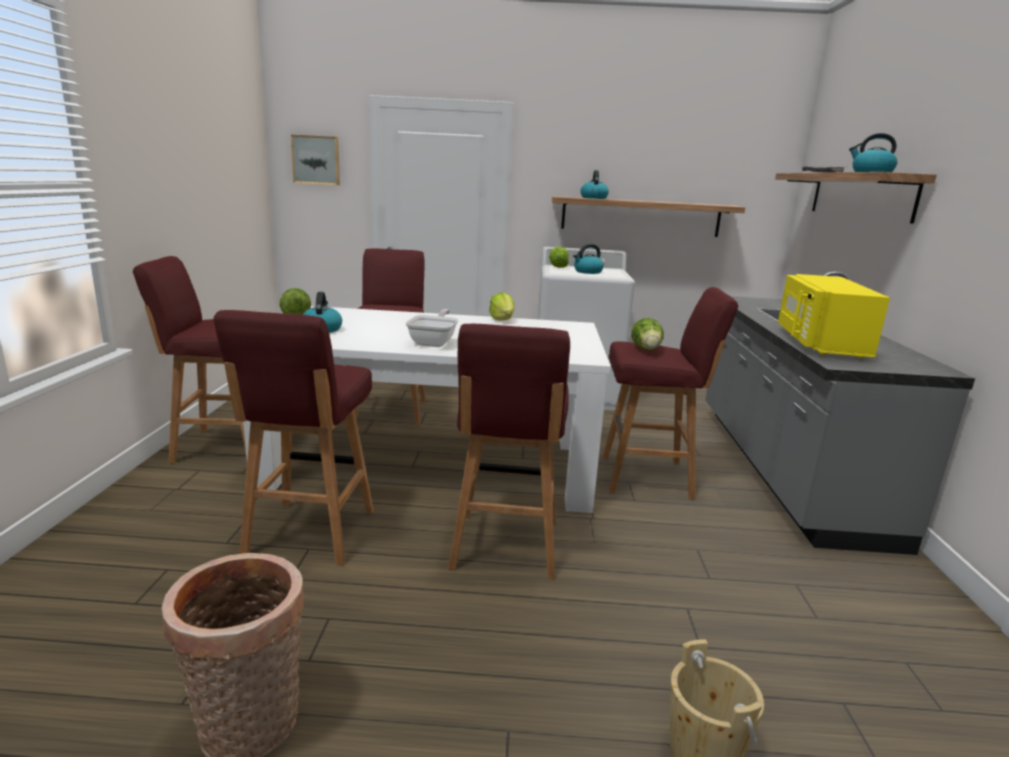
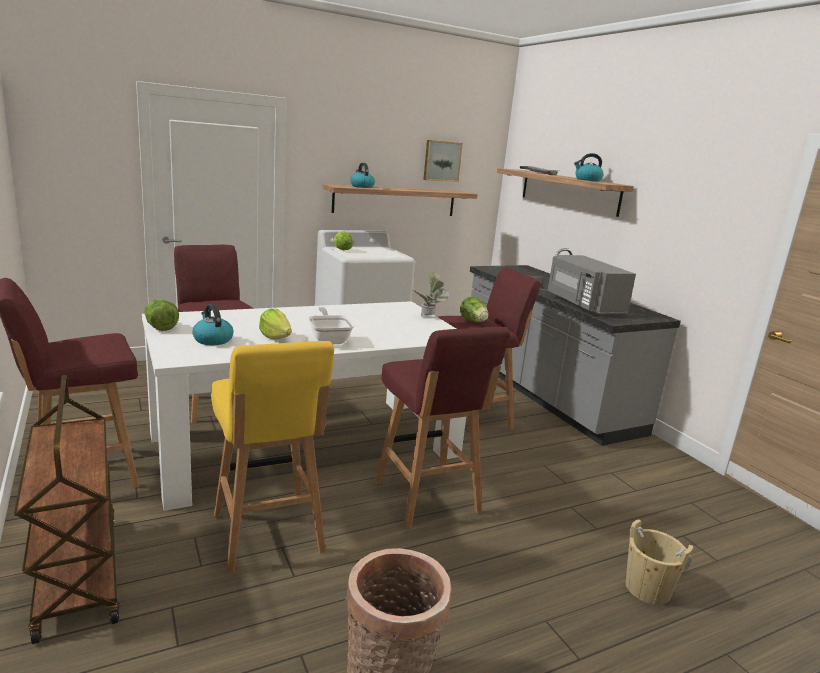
camera: 30 degrees left, 0 degrees up
(135, 519) = (77, 573): none -> brown cart
(309, 534) = (268, 535): red stool -> yellow stool
(316, 160) = (74, 146): picture -> picture (441, 161)
(502, 319) = (344, 307): lettuce -> lettuce (275, 337)
(586, 338) = (428, 318): none -> potted plant
(587, 272) = (371, 253): kettle -> none
(819, 343) = (583, 304): yellow microwave -> grey microwave

